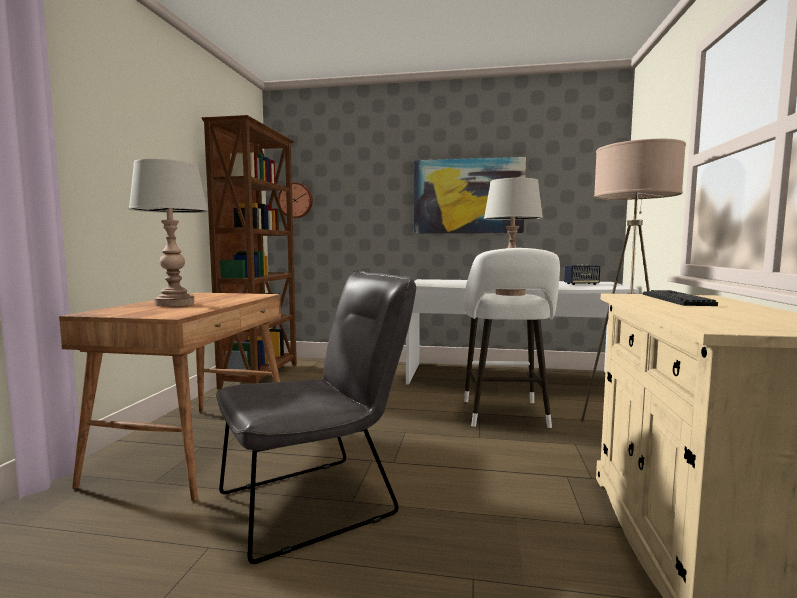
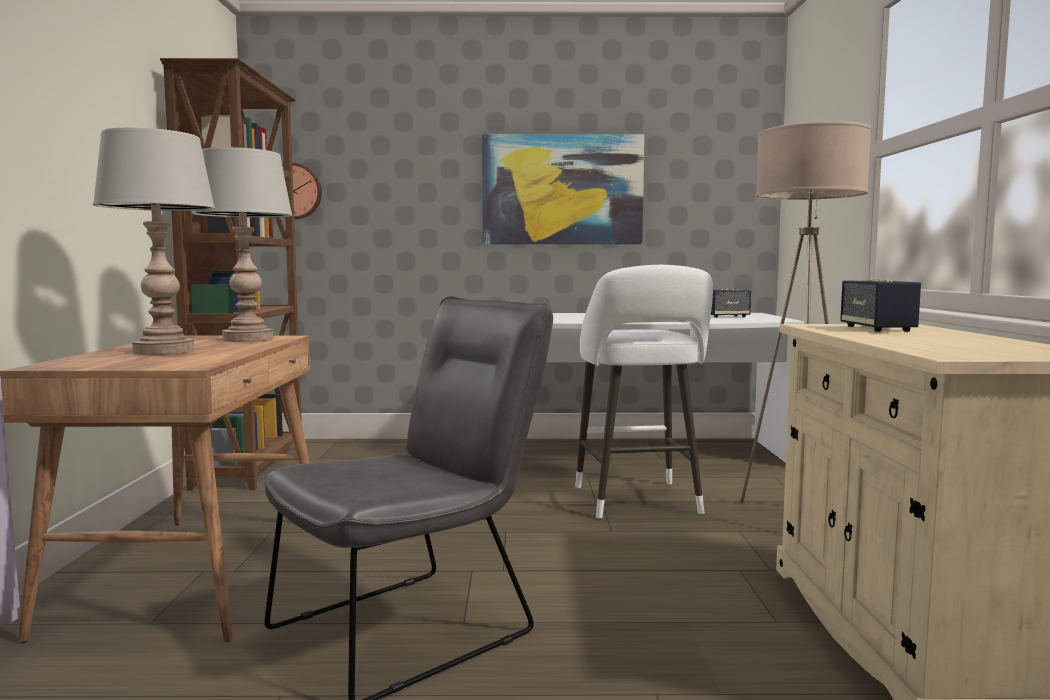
camera: 10 degrees left, 0 degrees up
(510, 294) = (643, 330): grey table lamp -> grey table lamp (248, 339)
(676, 299) = (877, 329): keyboard -> speaker

